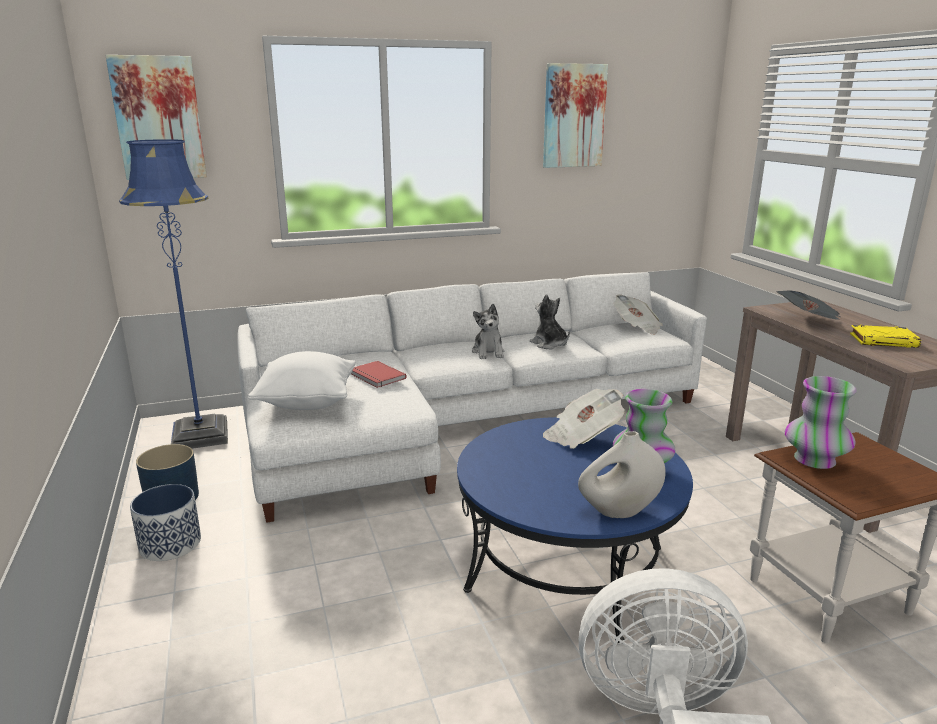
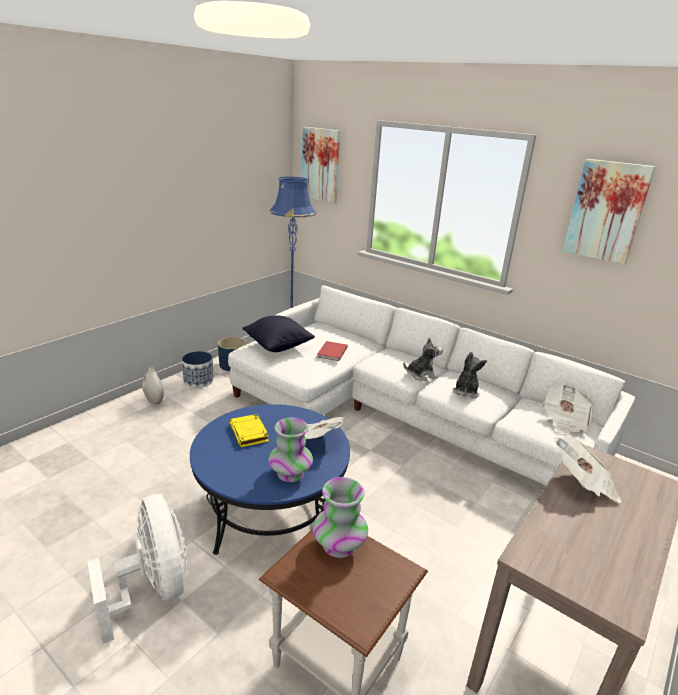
camera: 55 degrees right, 5 degrees up
(307, 402) = (278, 346): white pillow -> black pillow
(488, 352) = (421, 375): plush toy -> plush toy turned 150 degrees counterclockwise
(619, 512) = (226, 476): white vase -> white vase (154, 400)
(884, 341) = (589, 540): yellow book -> yellow book (249, 433)

